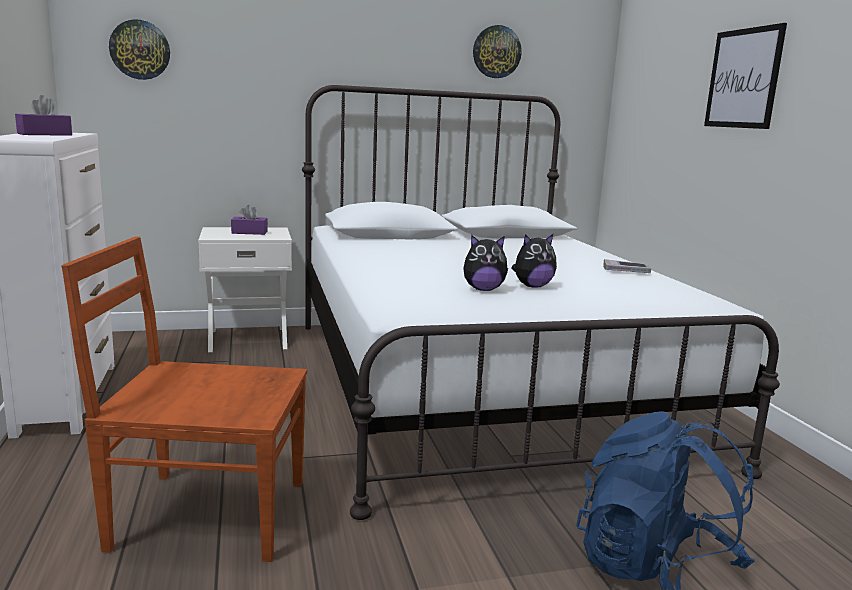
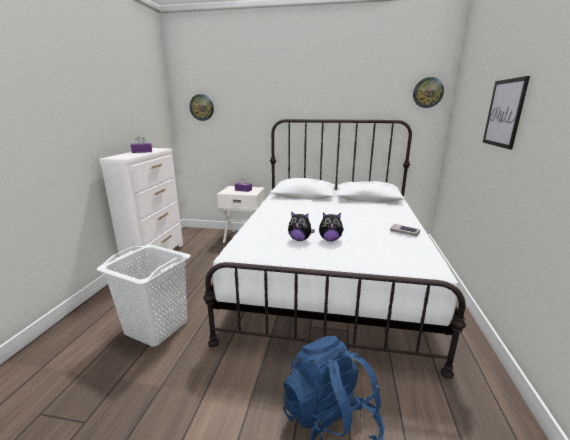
camera: 25 degrees right, 5 degrees up
(205, 514) = (156, 327): brown chair -> white laundry basket
(496, 52) = (374, 96): wall clock -> wall clock (428, 92)

